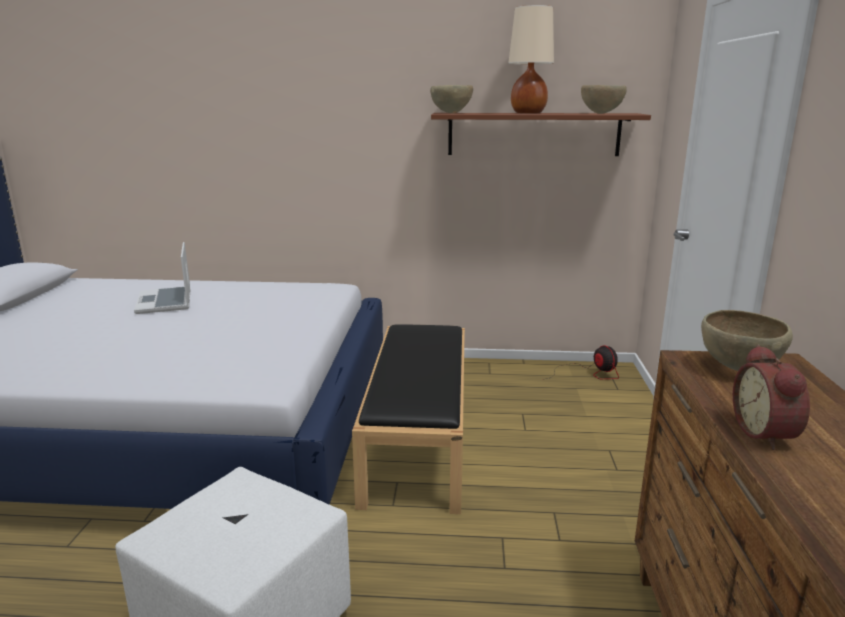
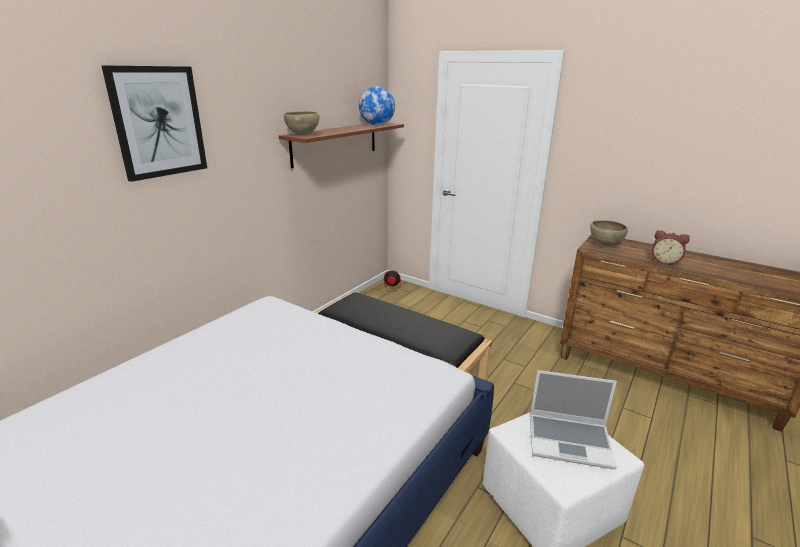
camera: 60 degrees left, 5 degrees up
(166, 302) = (177, 392): laptop -> laptop (570, 441)
(292, 85) = (158, 122): none -> picture
(527, 113) = (345, 129): beige table lamp -> none
(601, 113) = (377, 125): brown bowl -> globe

